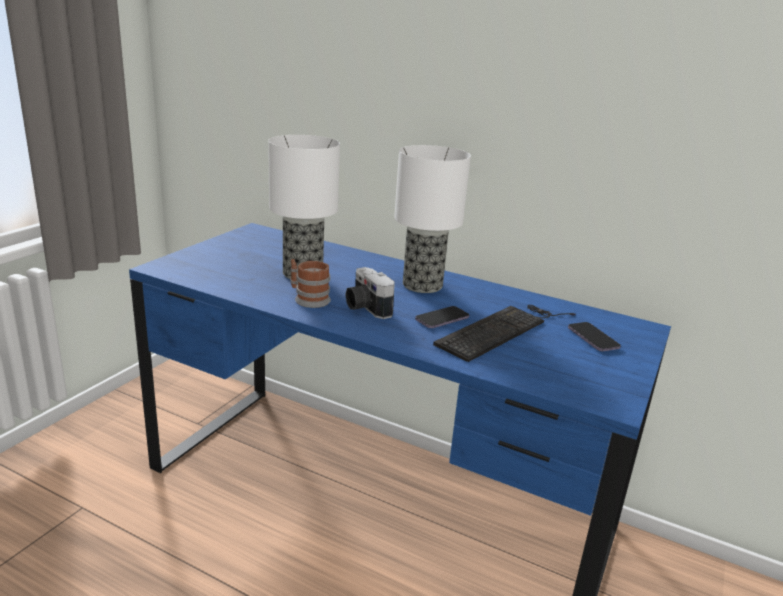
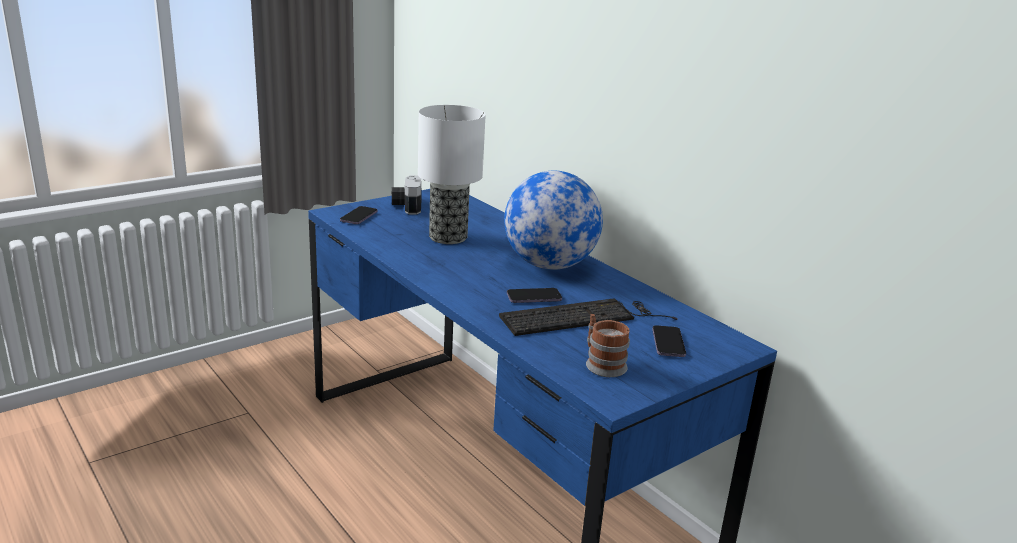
camera: 25 degrees right, 0 degrees up
(192, 268) = (359, 217): none -> phone
(308, 298) = (430, 258): mug -> mug (602, 363)
(365, 307) = (473, 275): camera -> camera (406, 206)
(421, 285) = (549, 265): table lamp -> globe

